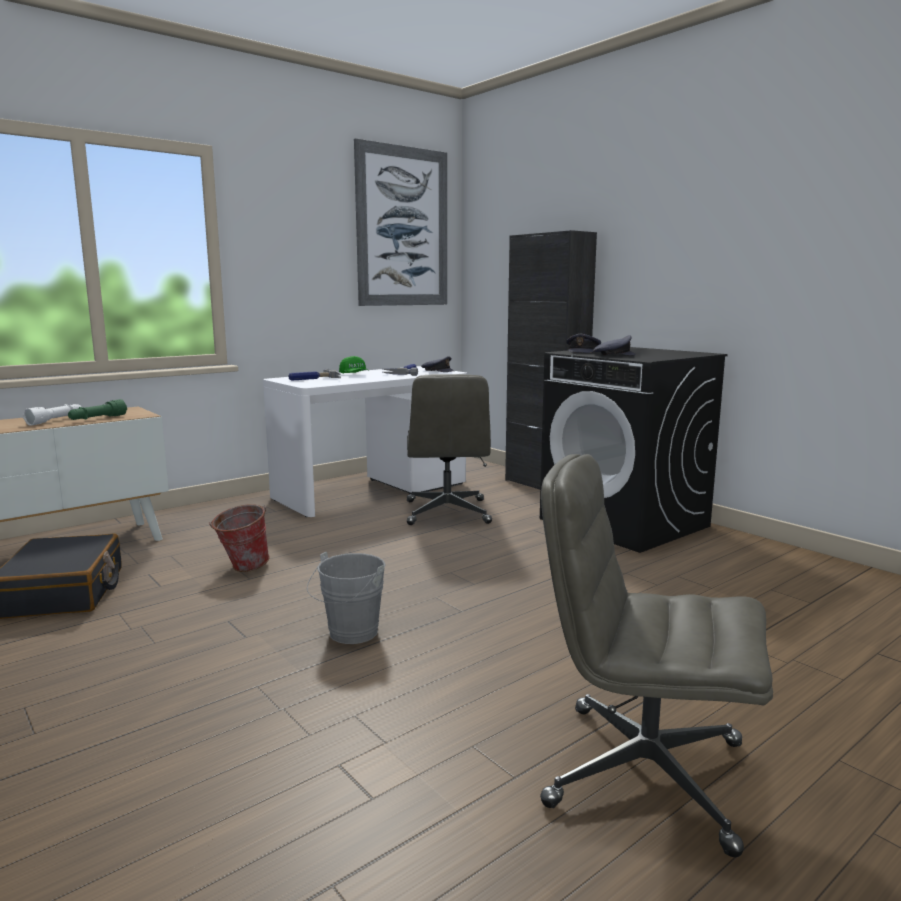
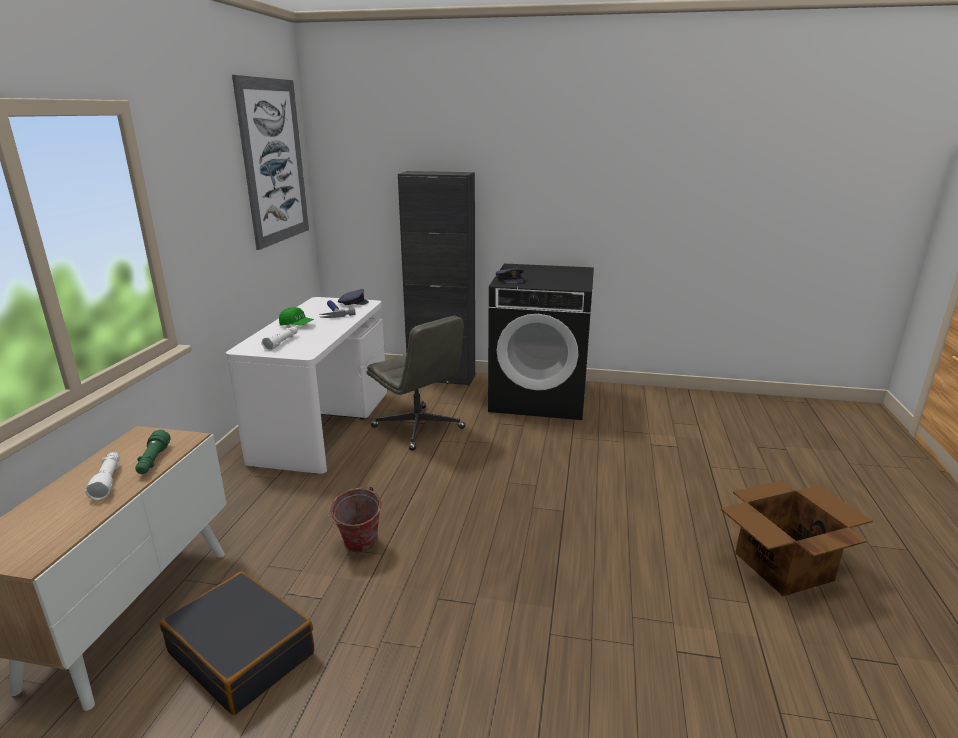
camera: 40 degrees left, 10 degrees up
(314, 379) = (282, 342): hammer -> white flashlight
(350, 635) = (534, 563): grey bucket -> none
(613, 355) = (544, 283): grey cap -> none
(643, 773) = (782, 566): grey office chair -> cardboard box

